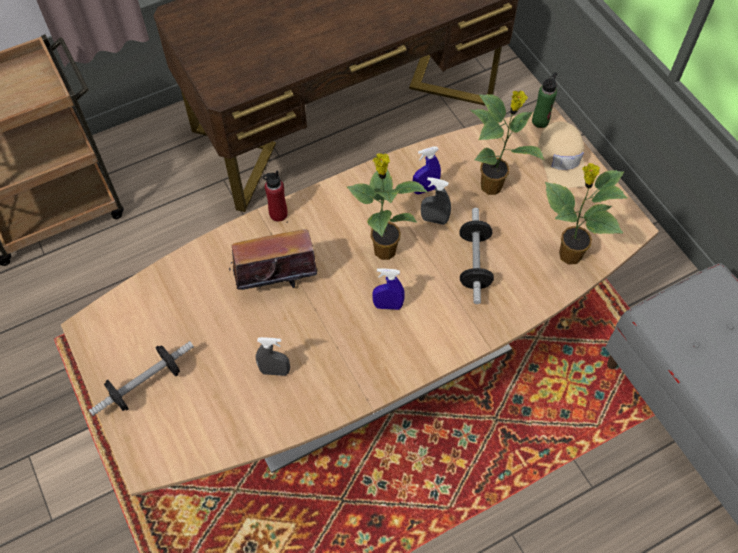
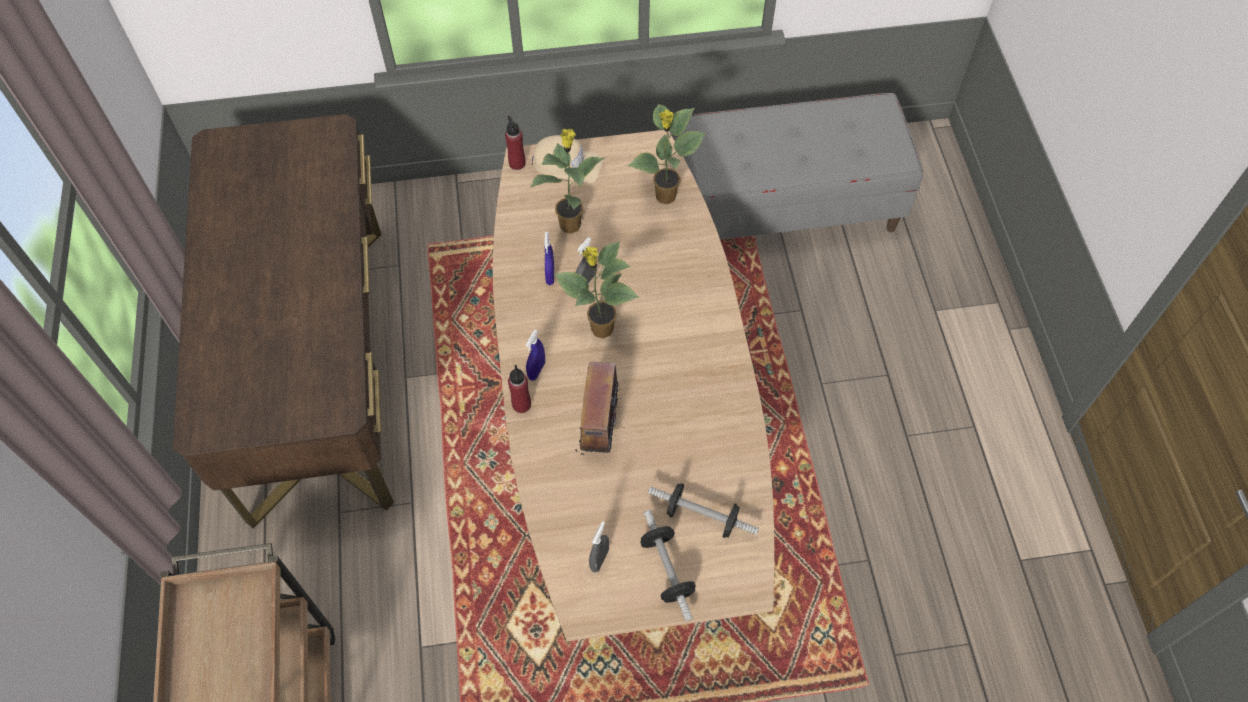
camera: 70 degrees left, 0 degrees up
(275, 371) = (693, 455): grey spray bottle -> grey spray bottle (599, 560)
(388, 306) = (661, 345): blue spray bottle -> blue spray bottle (536, 370)
(474, 263) = (644, 266): dumbbell -> dumbbell (702, 517)
(540, 121) = (517, 163): green bottle -> red bottle

